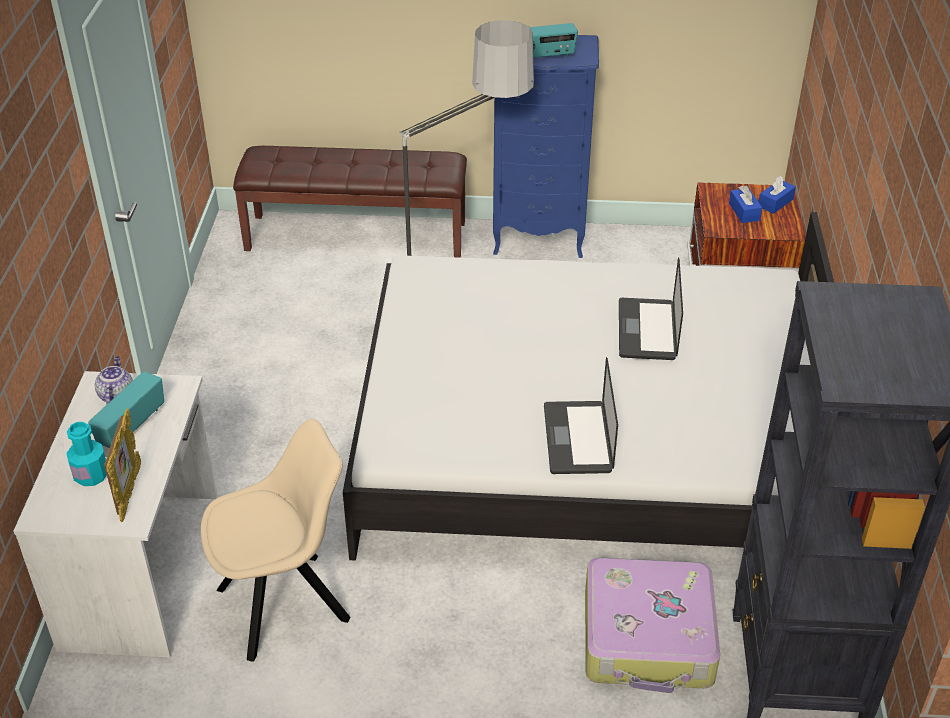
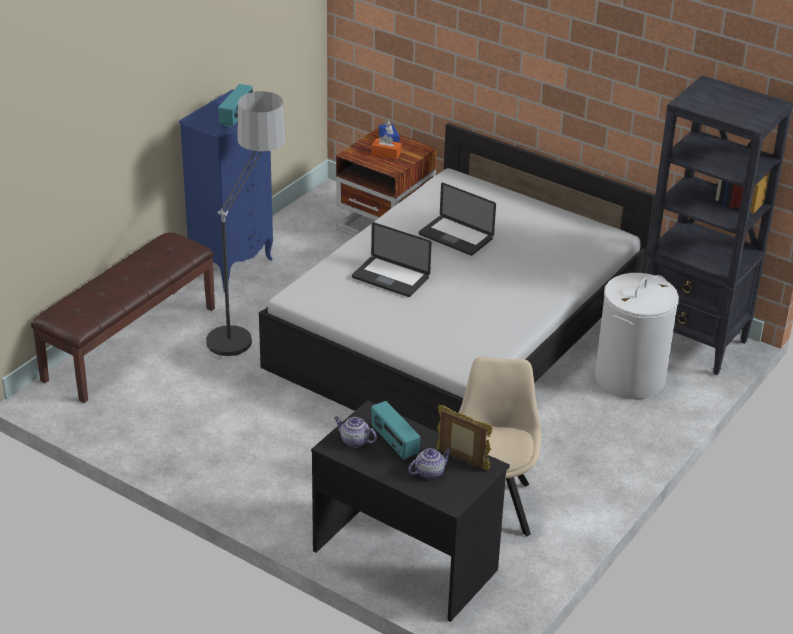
camera: 60 degrees left, 5 degrees down
(91, 475) = (430, 472): turquoise bottle -> teapot
(144, 568) = (405, 559): white desk -> black desk
(577, 439) = (527, 299): laptop -> laptop (390, 278)
(649, 638) = (629, 378): suitcase -> white laundry basket
(744, 212) = (386, 154): blue tissue box -> orange tissue box

